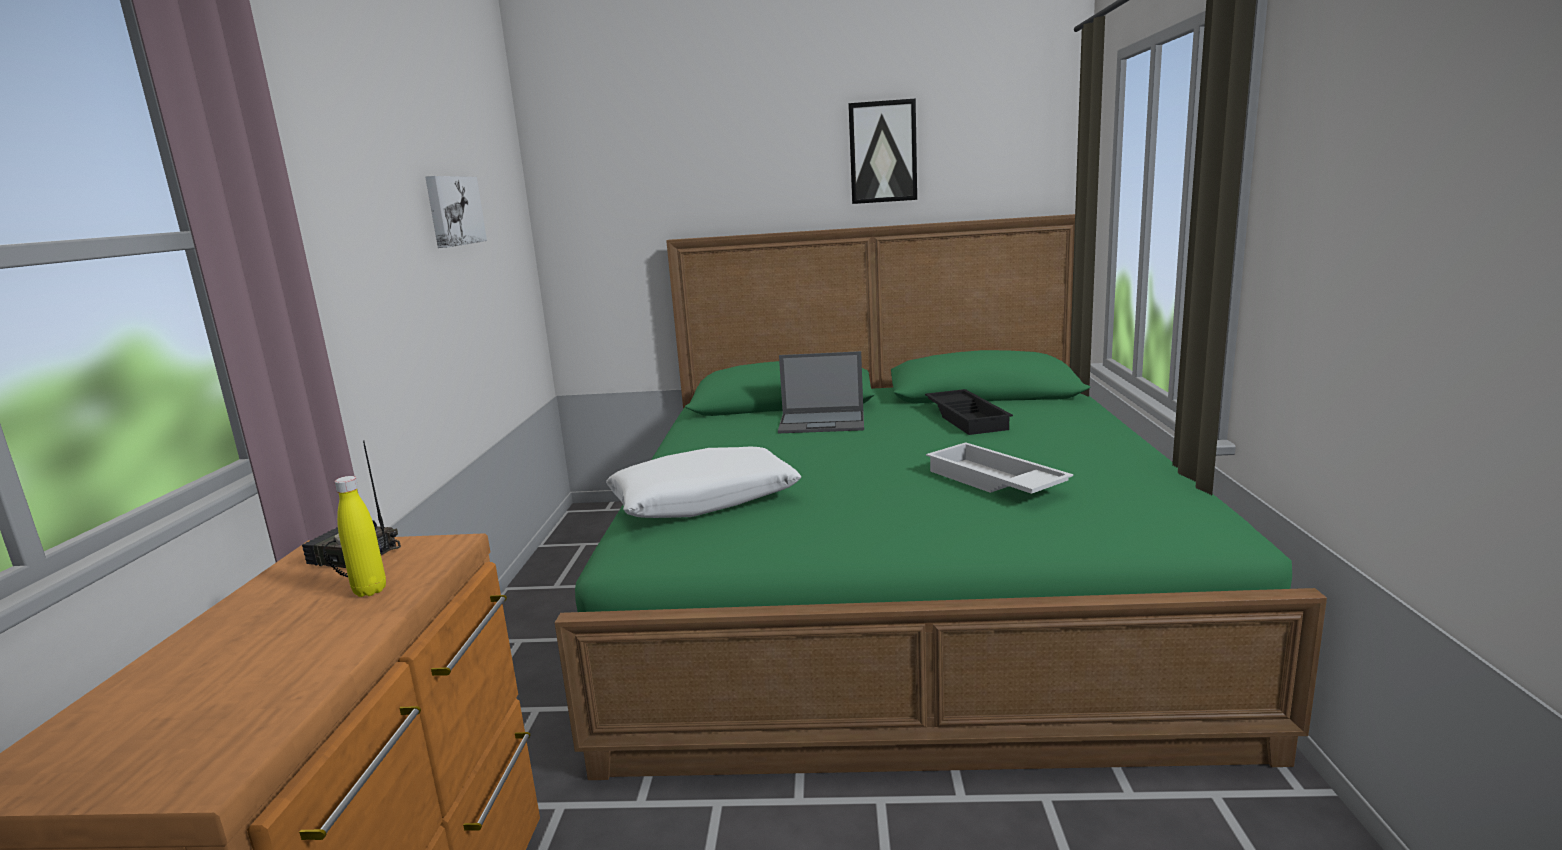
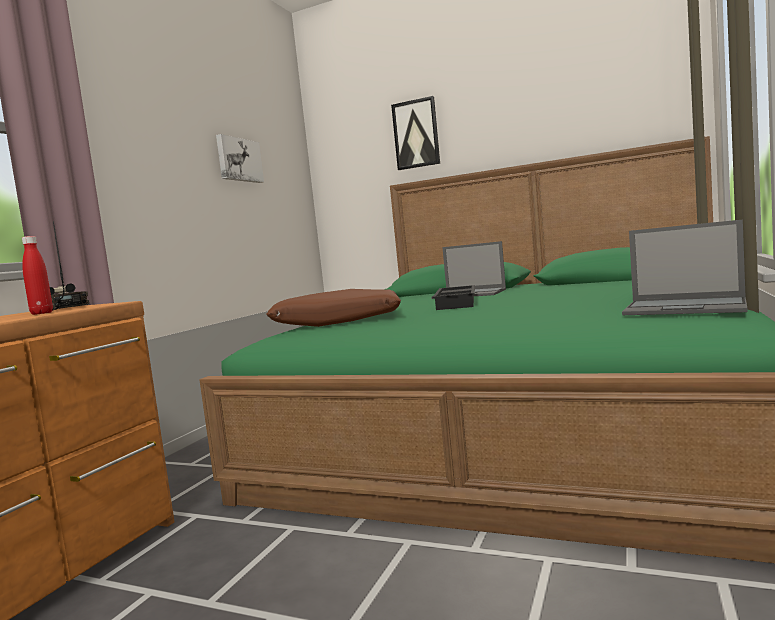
camera: 20 degrees right, 10 degrees down
(370, 590) = (42, 313): yellow bottle -> red bottle
(703, 500) = (338, 322): white pillow -> brown pillow
(883, 152) = (540, 109): picture -> picture (416, 134)
(968, 418) = (583, 287): black tray -> black tray (457, 303)
(993, 482) = (556, 308): white tray -> none
(1148, 493) = (686, 307): none -> laptop

